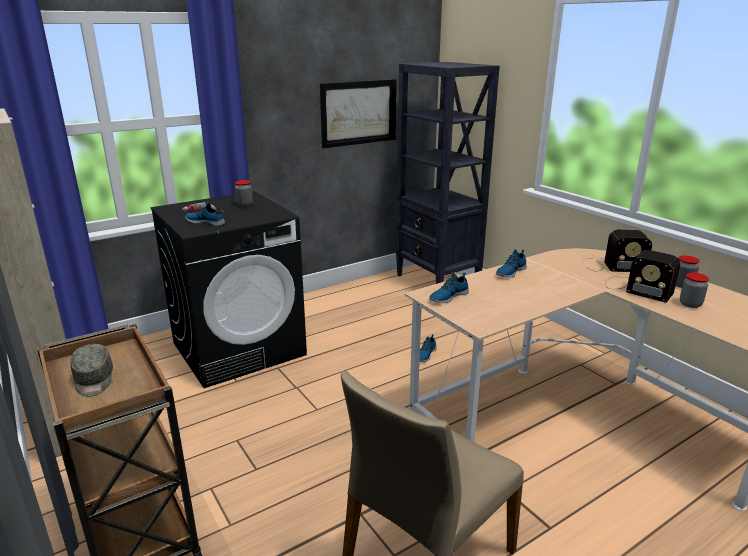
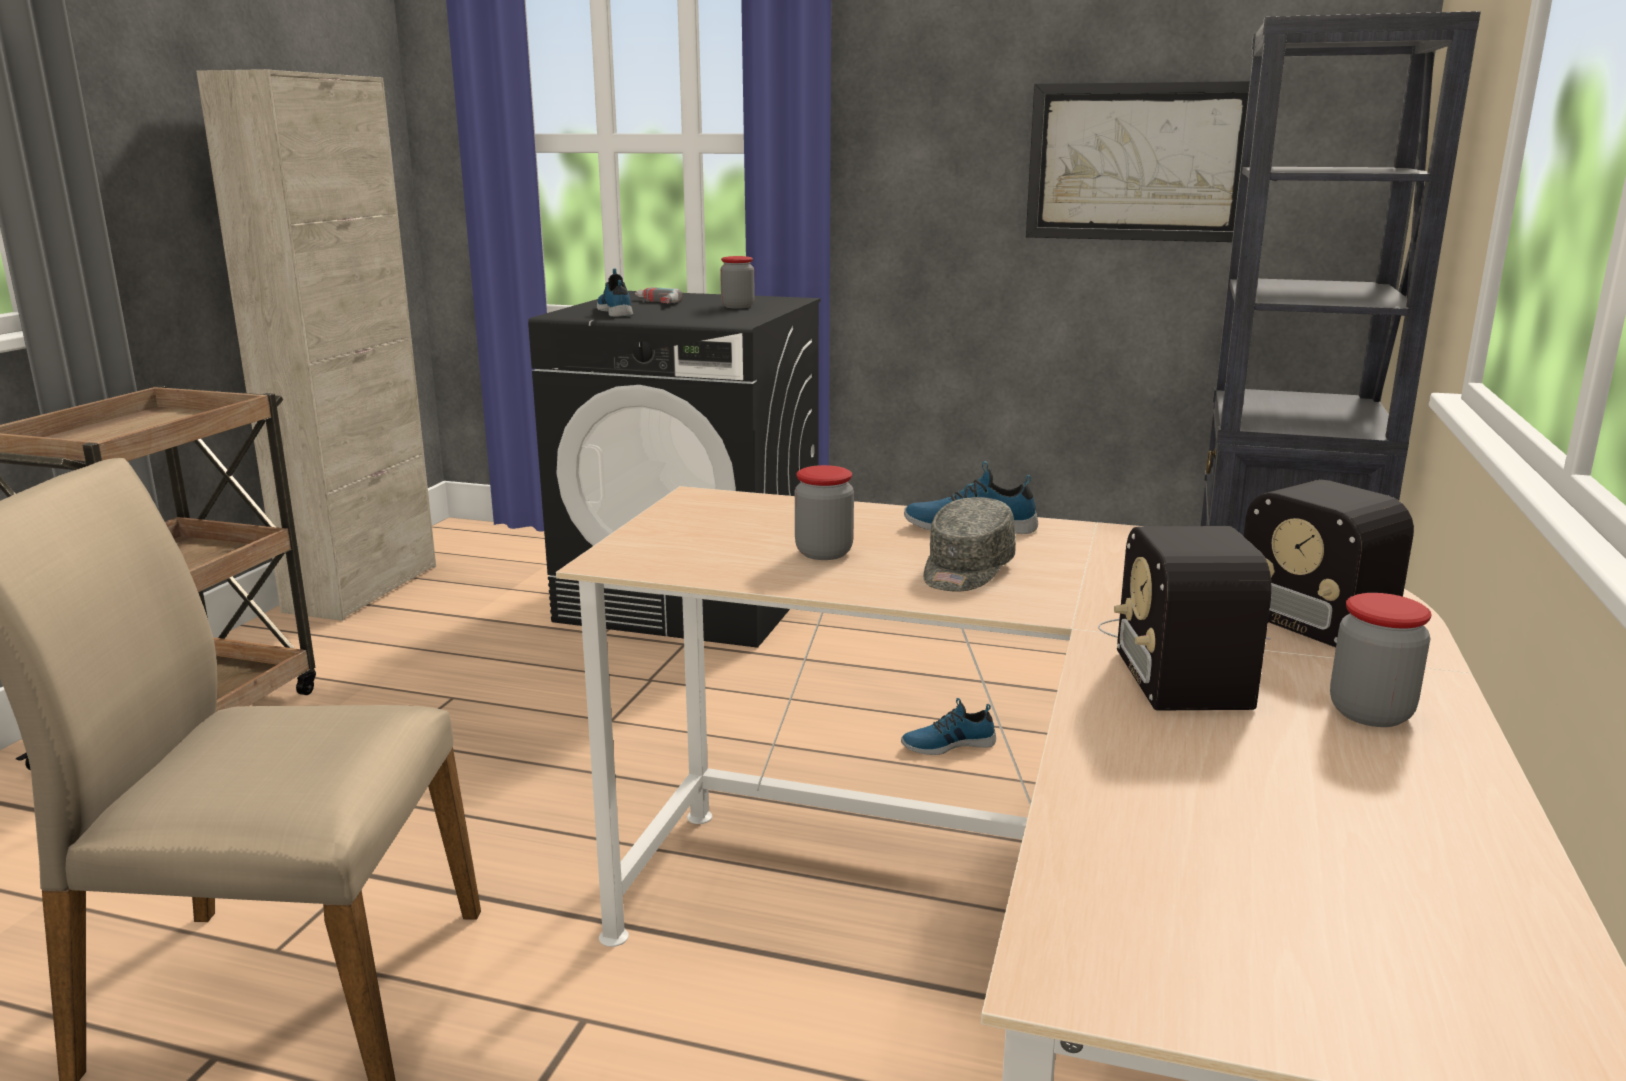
camera: 50 degrees right, 5 degrees down
(94, 380) = (123, 430): grey cap -> grey cap (966, 570)
(448, 296) = (720, 512): shoe -> none
(690, 304) = (1222, 746): jar -> jar (824, 553)

